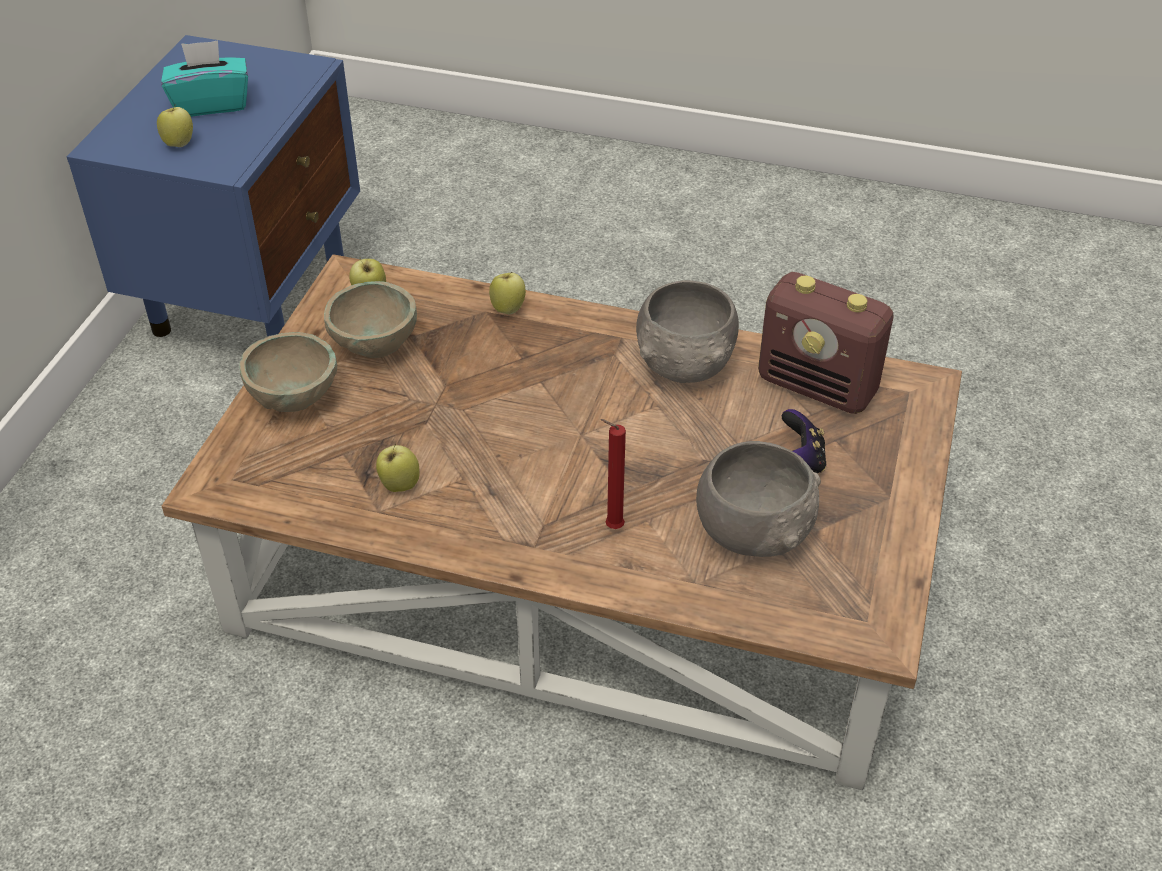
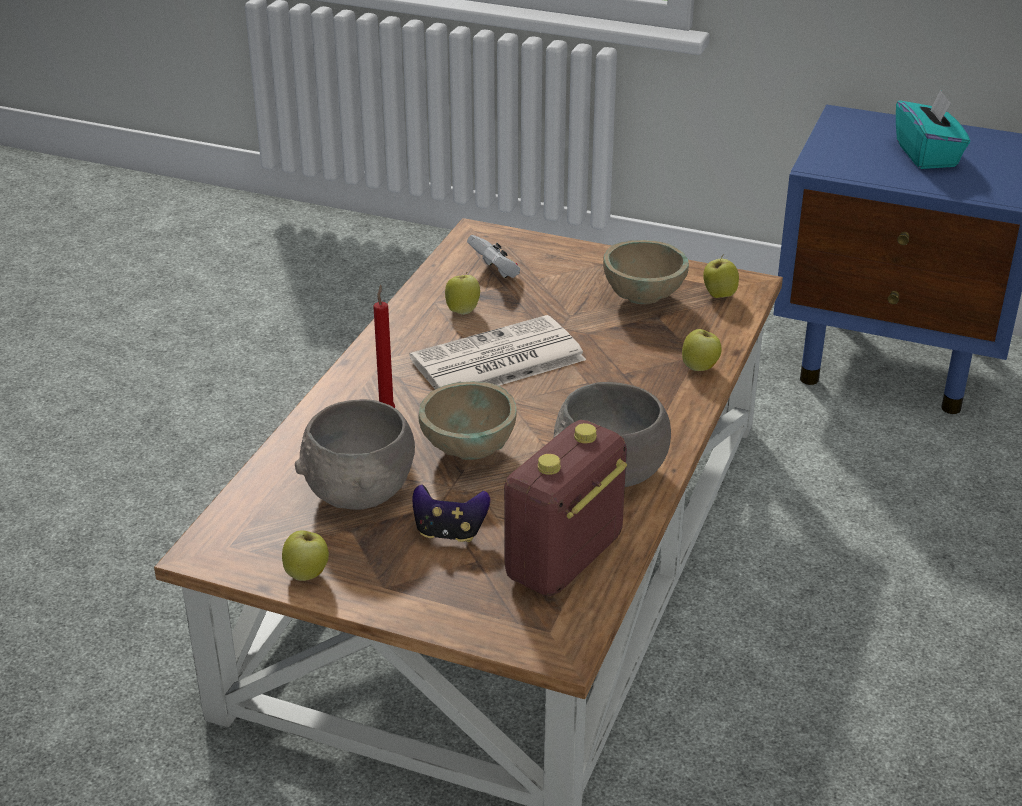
camera: 95 degrees right, 10 degrees down
(179, 143) = (855, 145): apple -> apple (307, 574)
(294, 400) = (573, 263): beige bowl -> beige bowl (467, 450)
(310, 463) = (495, 272): none -> white game controller
(506, 449) = (496, 361): none -> newspaper

